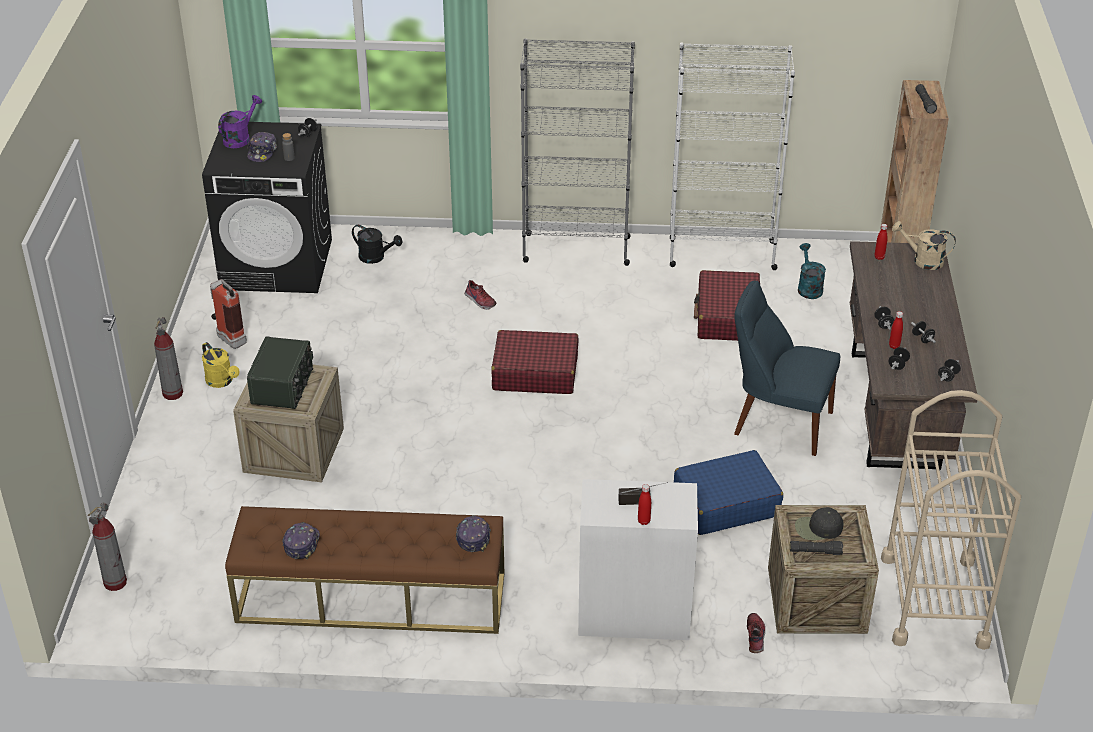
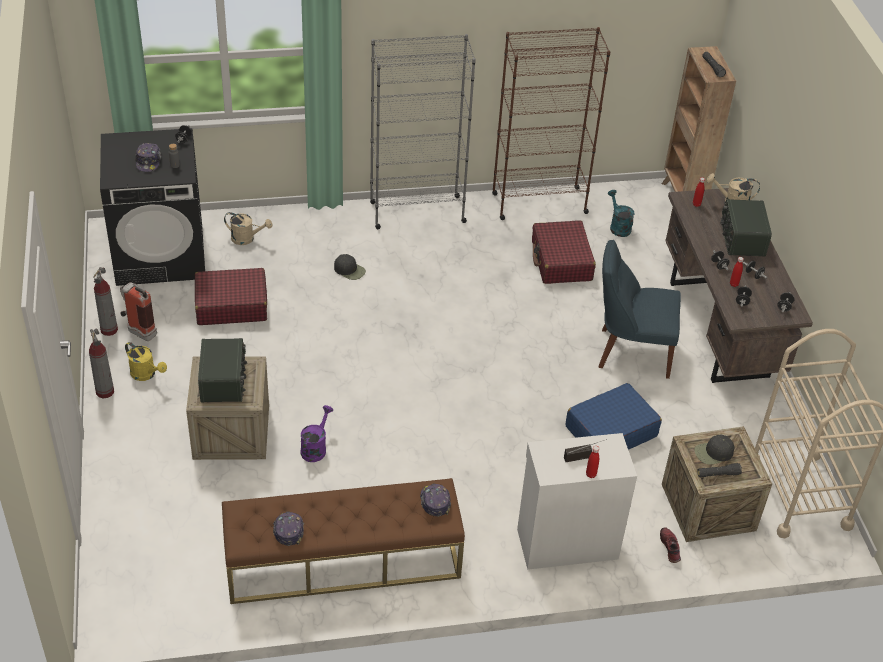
camera: 15 degrees left, 5 degrees up
(115, 582) = (110, 582): fire extinguisher -> fire extinguisher (109, 329)
(240, 138) = (123, 150): purple watering can -> purple watering can (315, 448)
(376, 257) = (247, 239): black watering can -> beige watering can
(479, 301) = (350, 270): shoe -> black cap
(534, 373) = (417, 332): red suitcase -> red suitcase (231, 305)
(721, 254) = (539, 203): white bookcase -> brown bookcase
(921, 299) = (741, 239): none -> radio

